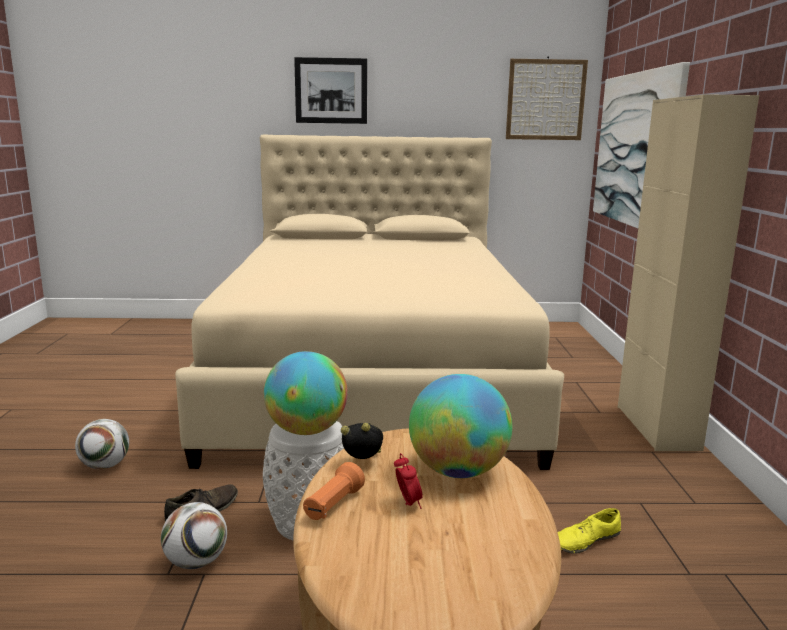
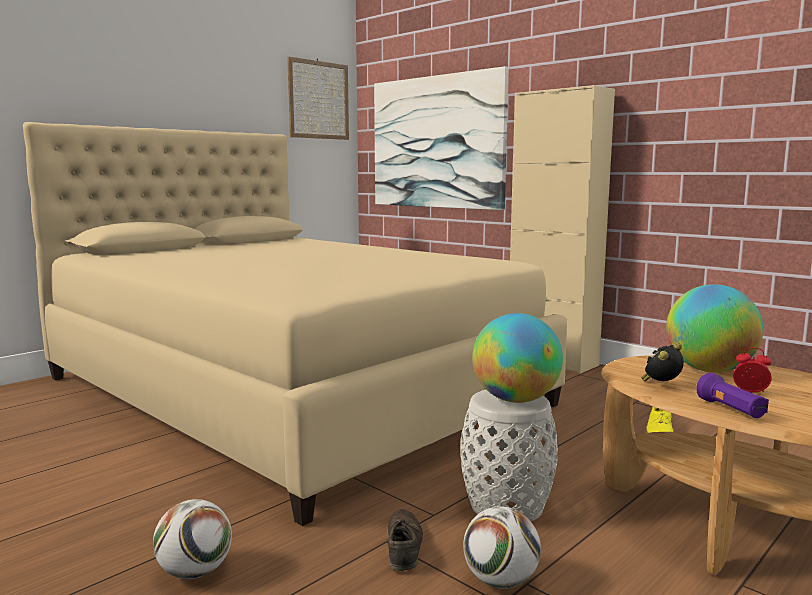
camera: 45 degrees left, 5 degrees down
(331, 91) = (107, 72): picture -> none
(333, 505) = (731, 410): orange flashlight -> purple flashlight

